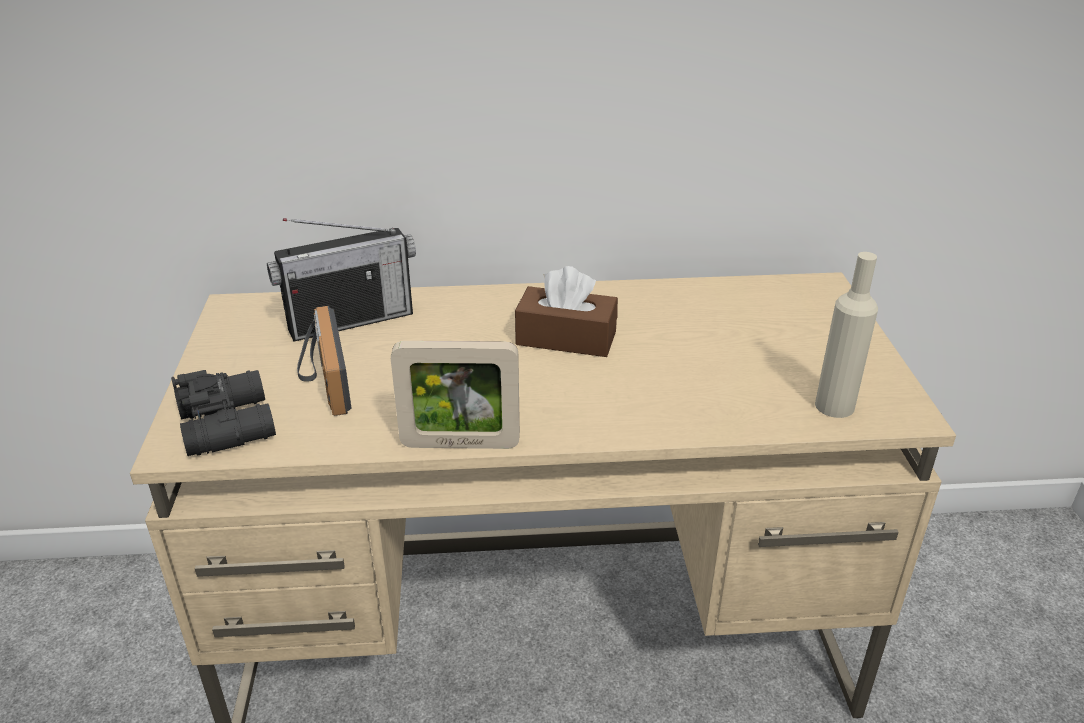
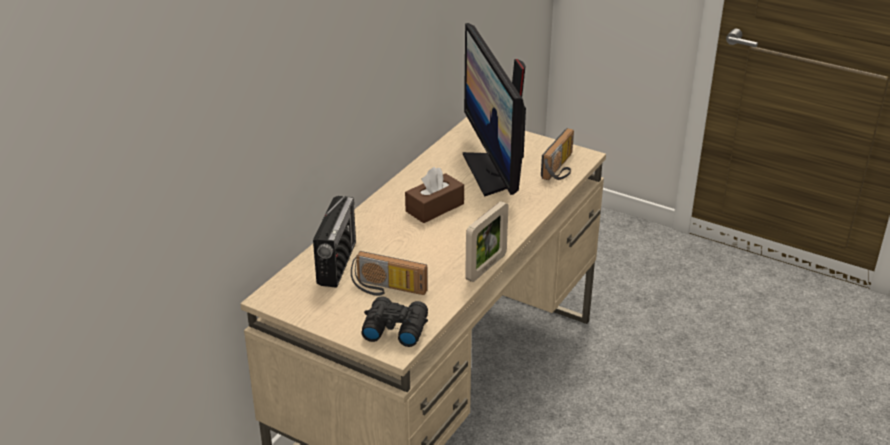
camera: 55 degrees left, 0 degrees up
(725, 349) = (493, 172): none -> monitor
(834, 406) = (561, 168): beige bottle -> radio

